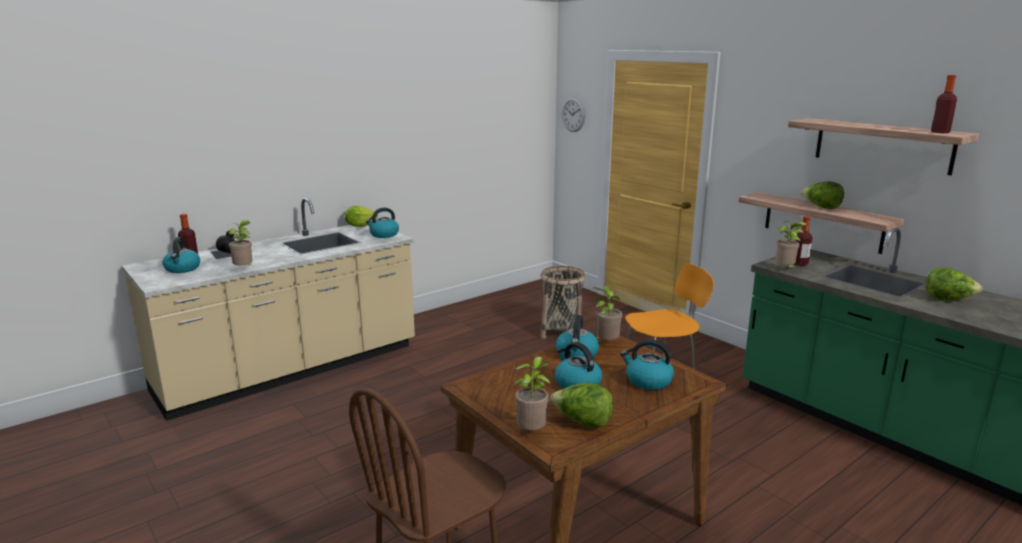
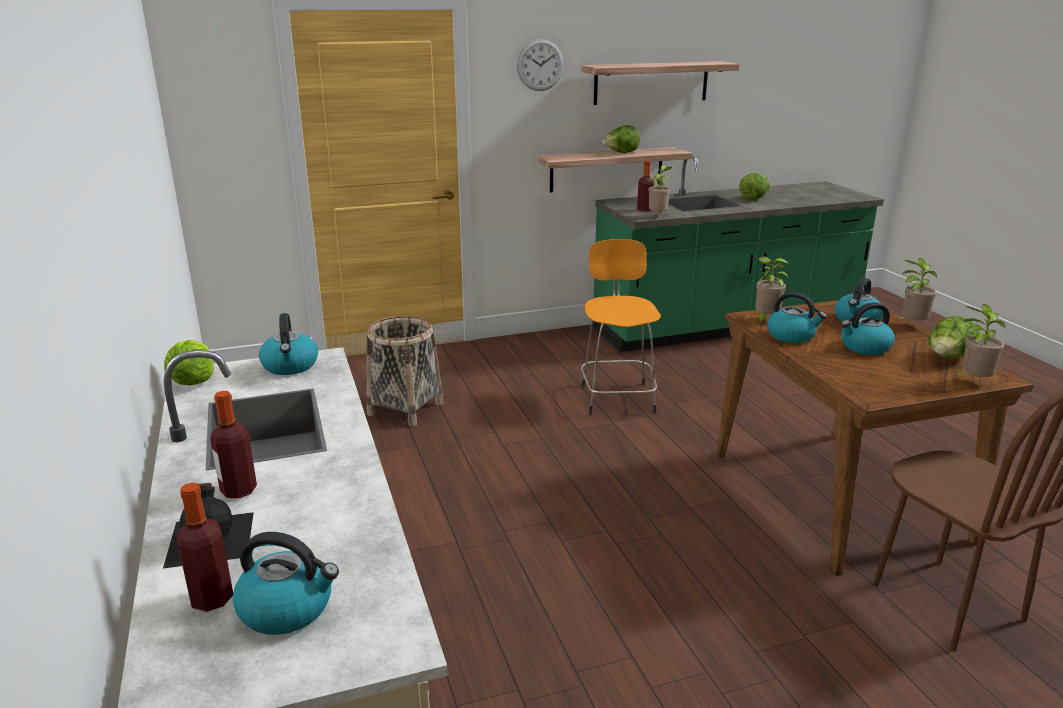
camera: 70 degrees left, 5 degrees up
(244, 269) = (377, 515): potted plant -> potted plant (911, 325)
(573, 114) = (210, 105): wall clock -> wall clock (540, 65)
(940, 132) = (710, 62): bottle -> bottle (238, 490)

